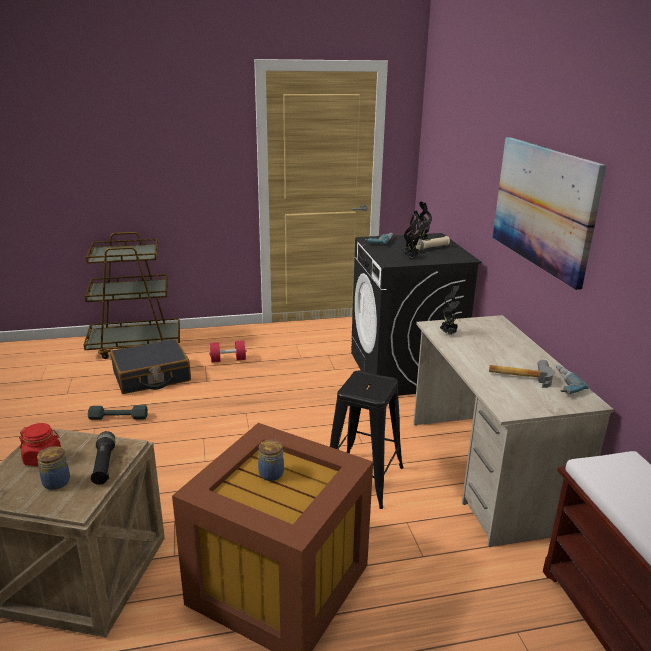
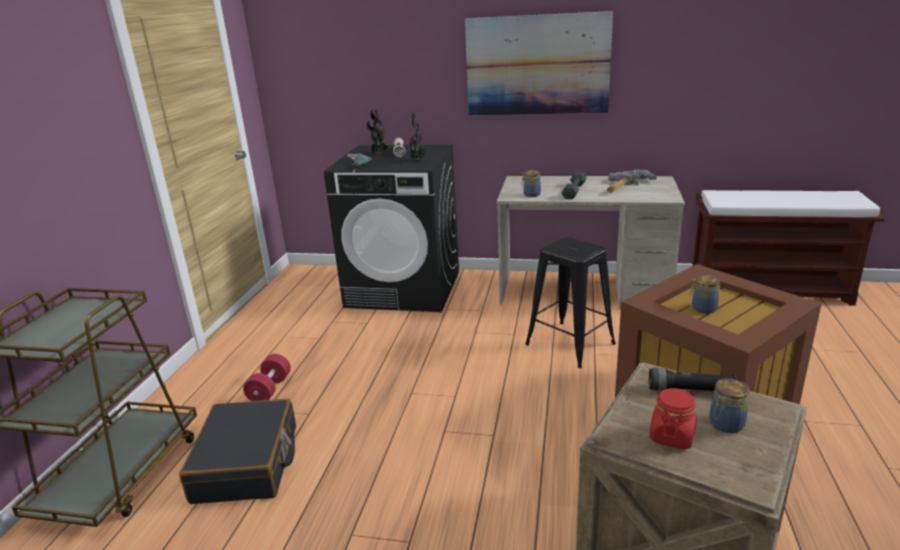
camera: 65 degrees left, 0 degrees up
(118, 417) = (340, 506): grey dumbbell -> grey dumbbell (574, 191)
(449, 334) = (531, 194): potted plant -> jar

